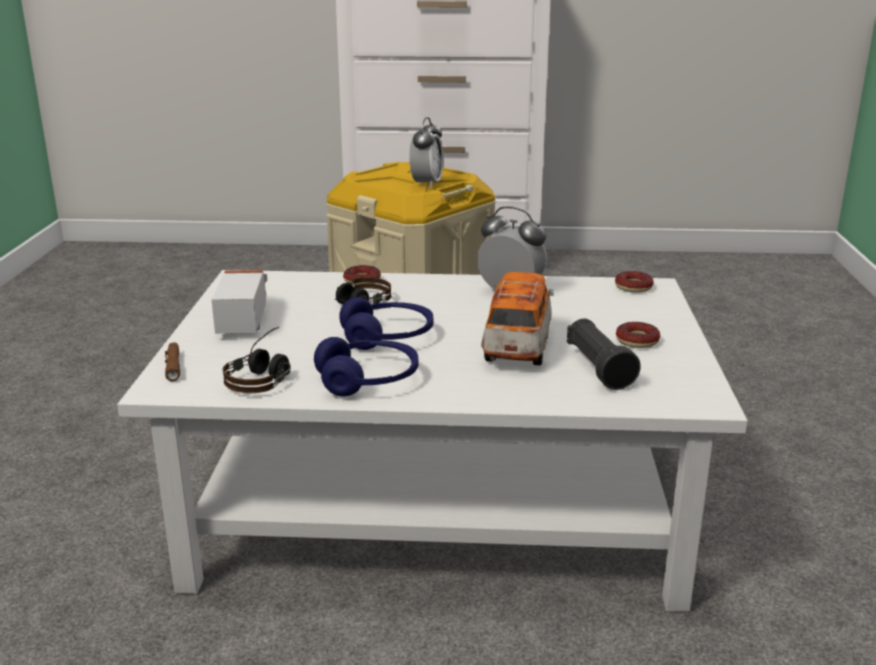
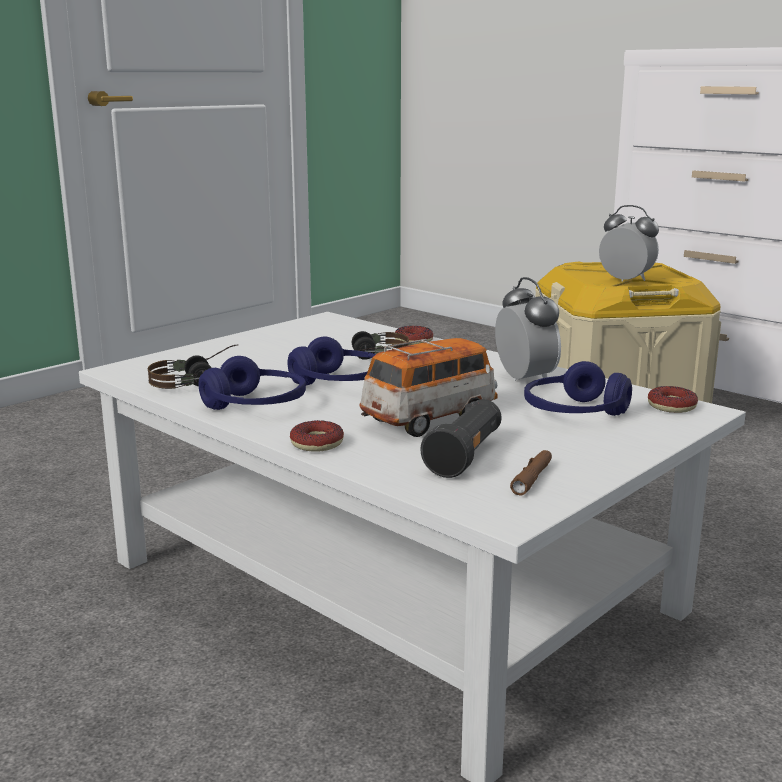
camera: 40 degrees right, 5 degrees down
(173, 366) = (155, 360): brown flashlight -> brown flashlight (531, 479)
(243, 319) = (266, 344): toy truck -> none
(426, 184) = (626, 280): alarm clock -> alarm clock turned 105 degrees counterclockwise
(592, 311) = (574, 413): none -> blue headphones
(637, 341) = (561, 448): donut -> donut (317, 443)

